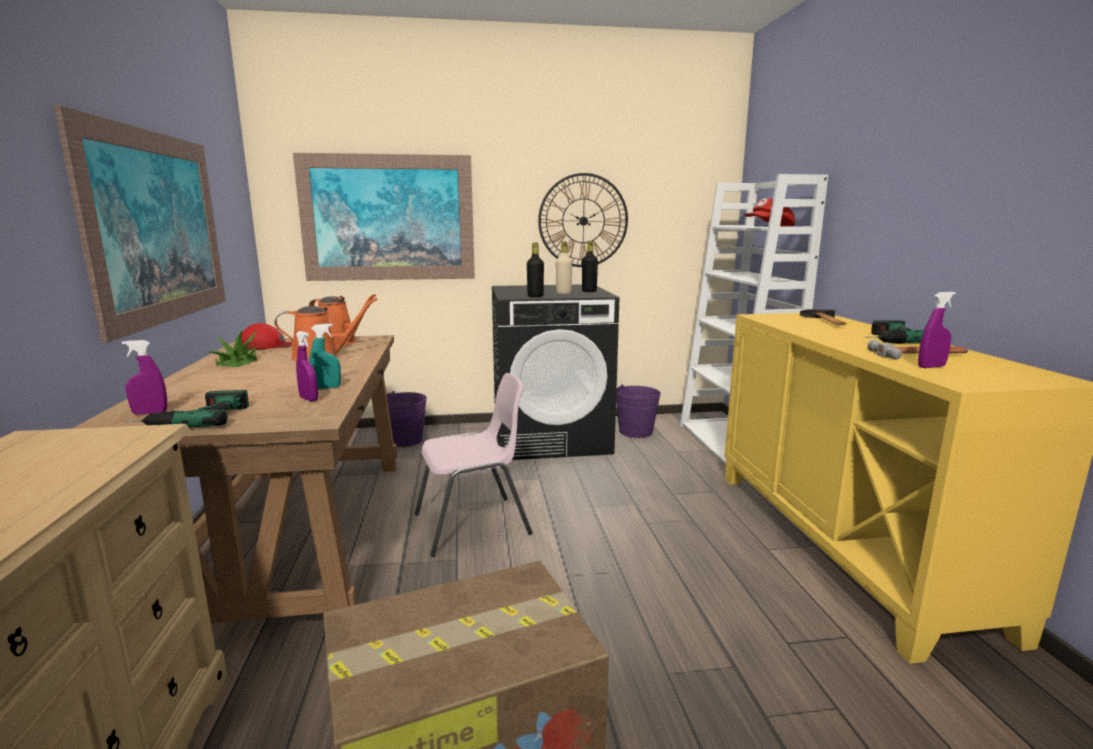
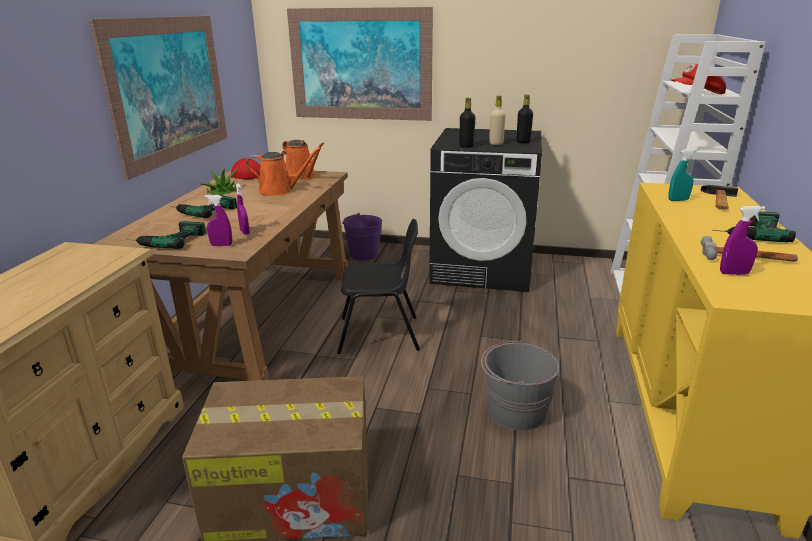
camera: 20 degrees right, 10 degrees up
(150, 413) = (147, 232): purple spray bottle -> purple spray bottle (221, 245)
(223, 382) = (202, 210): none -> power drill
(327, 388) = (263, 223): turquoise spray bottle -> turquoise spray bottle (678, 200)
(474, 524) = (380, 334): pink chair -> black chair
(583, 221) = (535, 69): wall clock -> none
(635, 431) = (563, 273): purple bucket -> none
(683, 582) = (515, 412): none -> grey bucket

